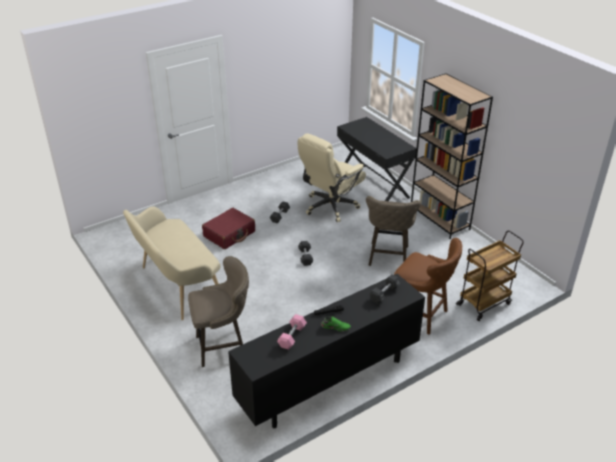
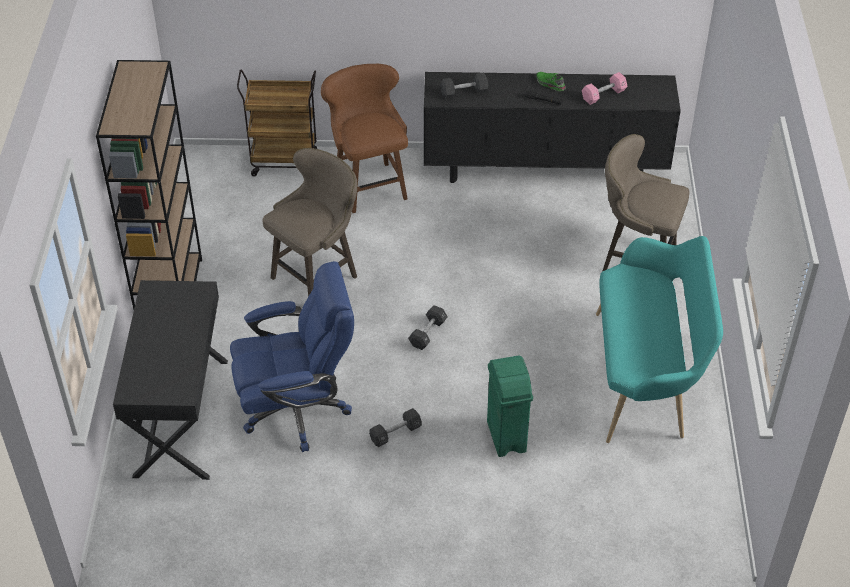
camera: 145 degrees left, 10 degrees up
(177, 286) = (646, 376): beige bench -> turquoise bench
(229, 234) = (506, 437): red suitcase -> green trash can
(331, 206) = (296, 409): beige office chair -> blue office chair

